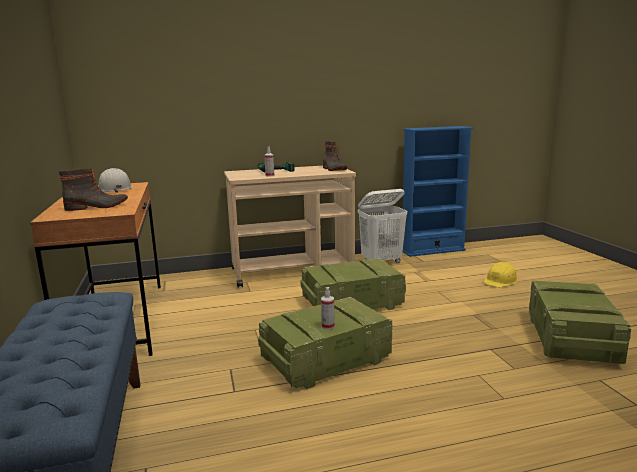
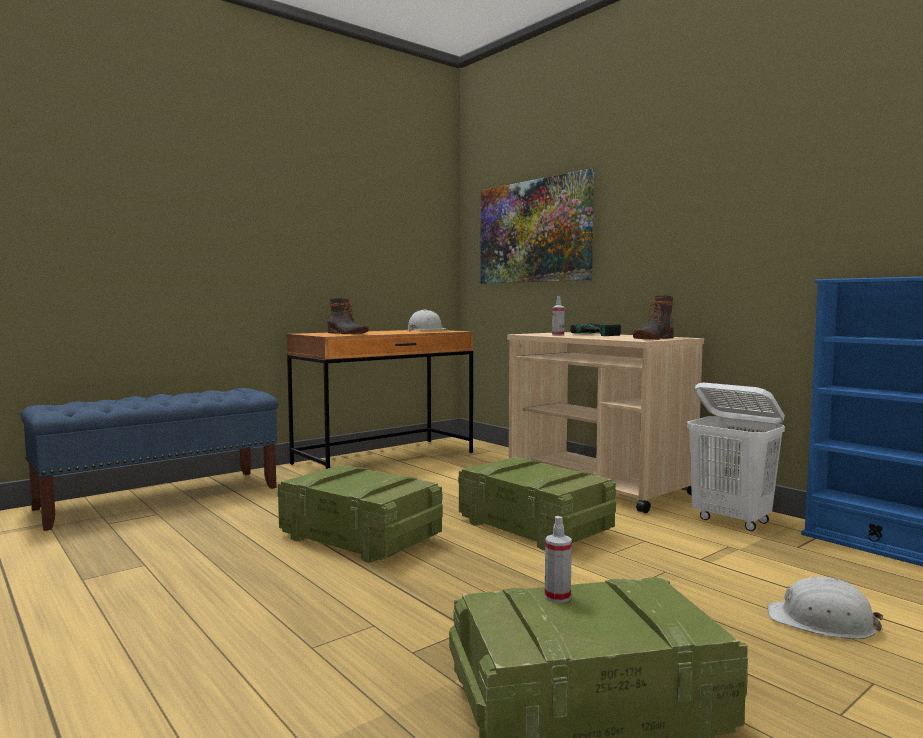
camera: 65 degrees right, 10 degrees down
(175, 88) = (534, 231): none -> picture
(328, 326) = (338, 485): spray bottle -> spray bottle (557, 597)
(500, 281) = (822, 622): yellow hard hat -> white hard hat

